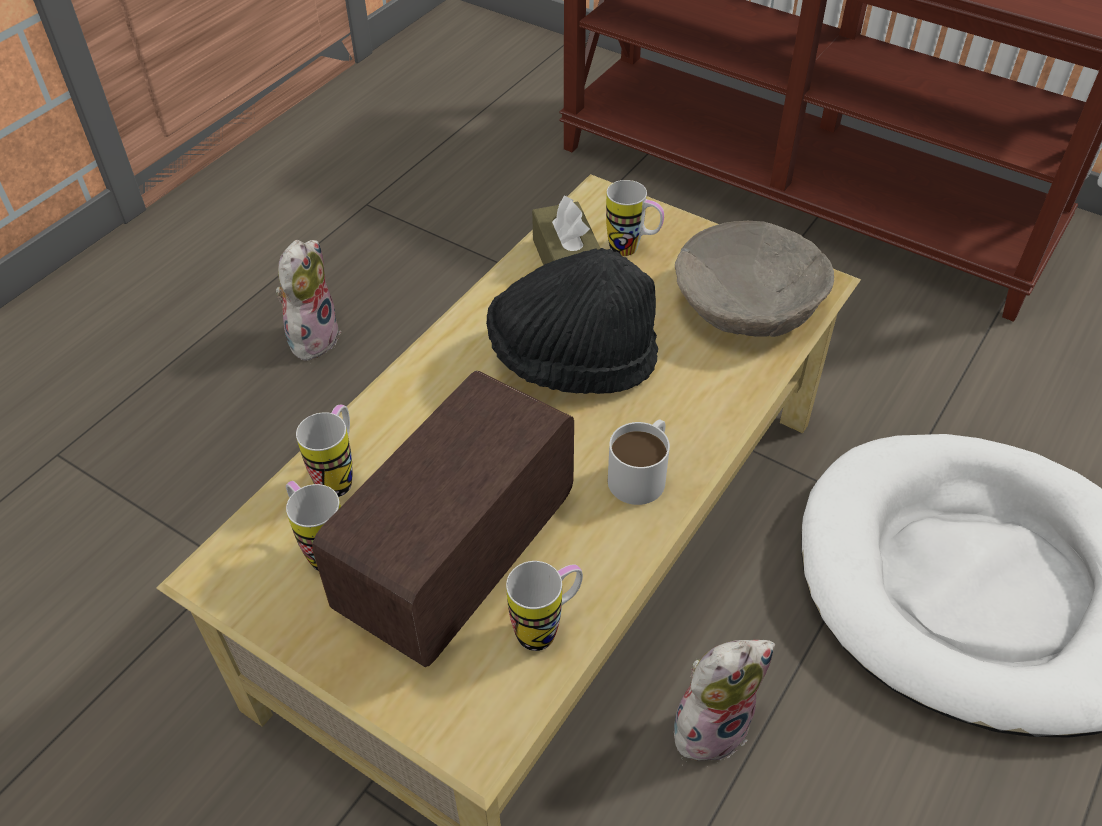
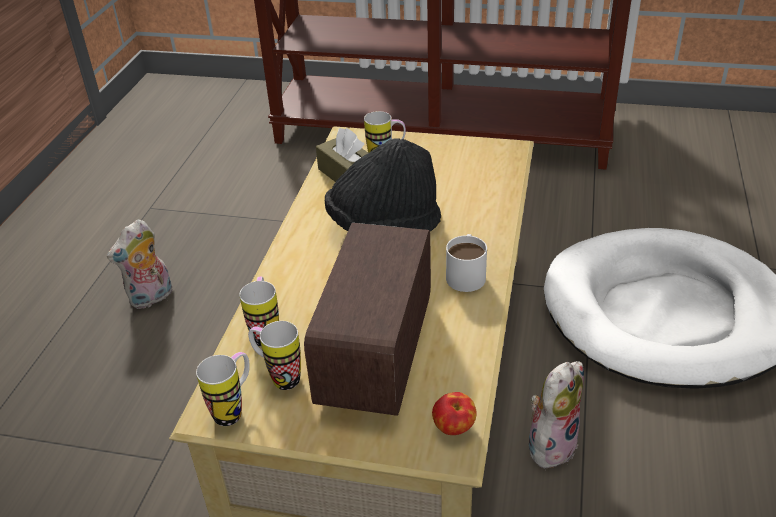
camera: 20 degrees left, 10 degrees down
(312, 336) = (151, 298): plush toy -> plush toy turned 135 degrees counterclockwise
(496, 710) = (454, 428): none -> apple
(547, 627) = (459, 373): mug -> mug (234, 409)
(747, 303) = (475, 169): beige bowl -> none

